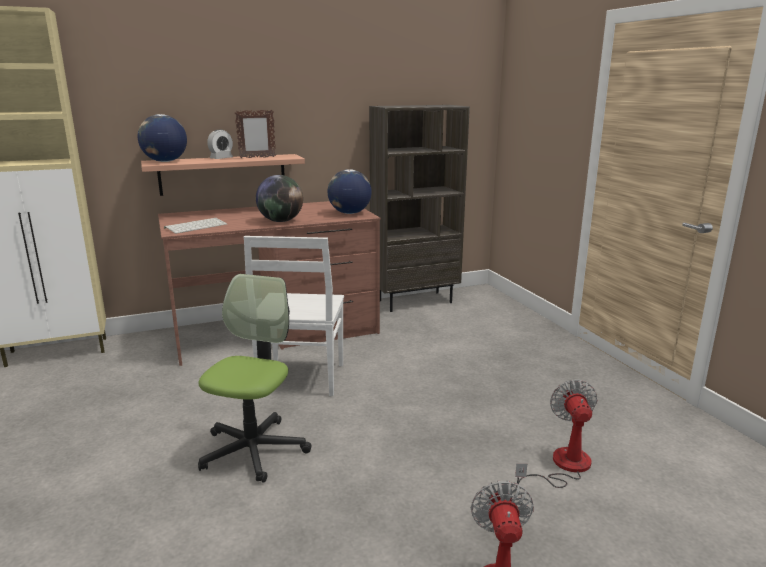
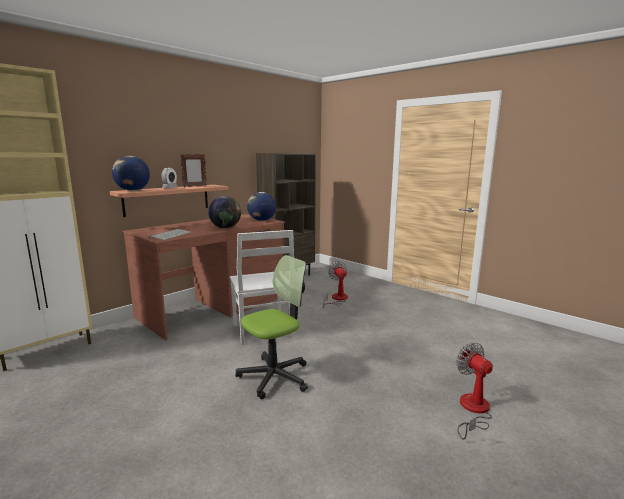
camera: 25 degrees left, 5 degrees down
(253, 450) = (274, 376): office chair -> office chair turned 60 degrees clockwise
(562, 466) = (446, 343): fan -> fan (337, 299)

